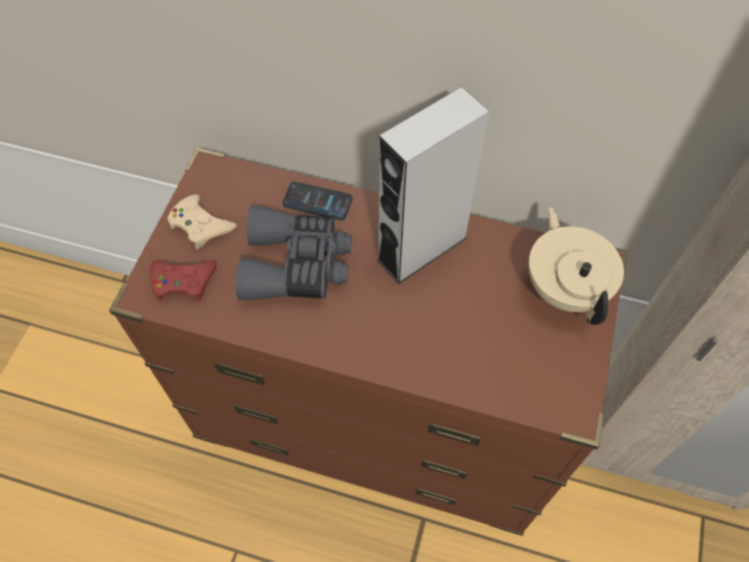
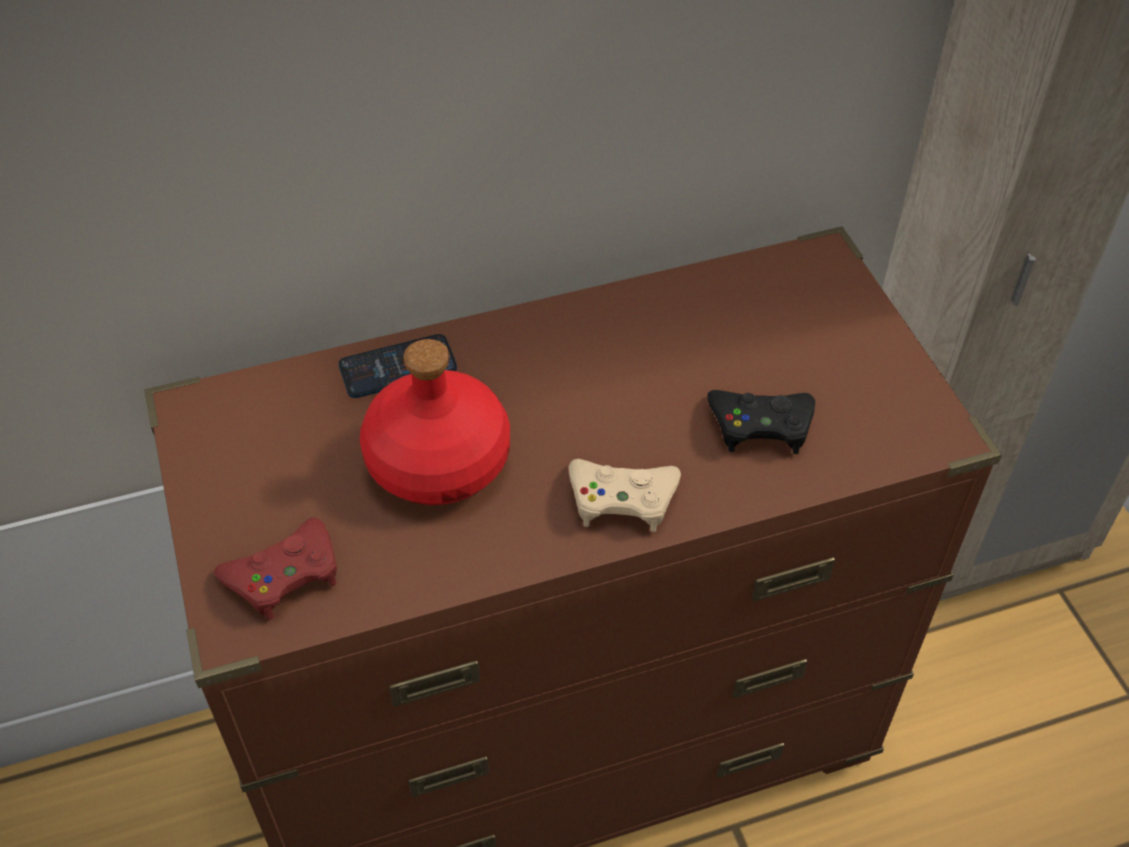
camera: 35 degrees left, 10 degrees down
(200, 225) = (245, 487): beige game controller -> beige game controller (622, 499)
(297, 265) = (440, 461): grey binoculars -> red bottle
(421, 248) = (593, 351): grey speaker -> none
(475, 344) = (761, 425): none -> black game controller
(565, 288) = (809, 303): beige teapot -> none

